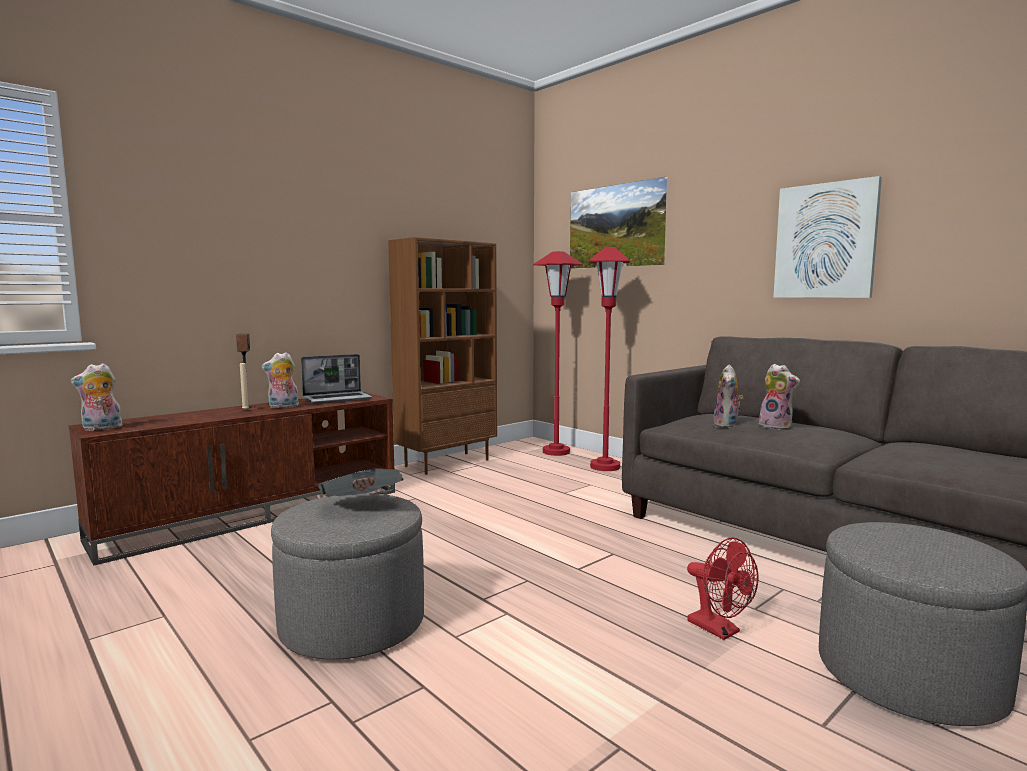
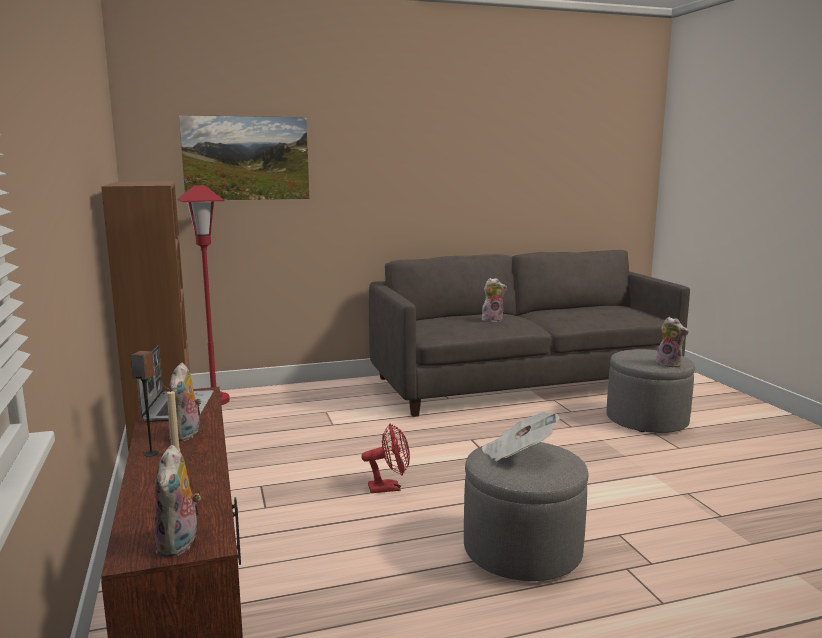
camera: 65 degrees left, 5 degrees up
(605, 467) = (289, 396): red floor lamp -> none
(720, 630) = (590, 441): red fan -> red fan (389, 487)
(727, 425) = (466, 326): plush toy -> plush toy (670, 364)
(825, 241) = (443, 184): picture -> none

